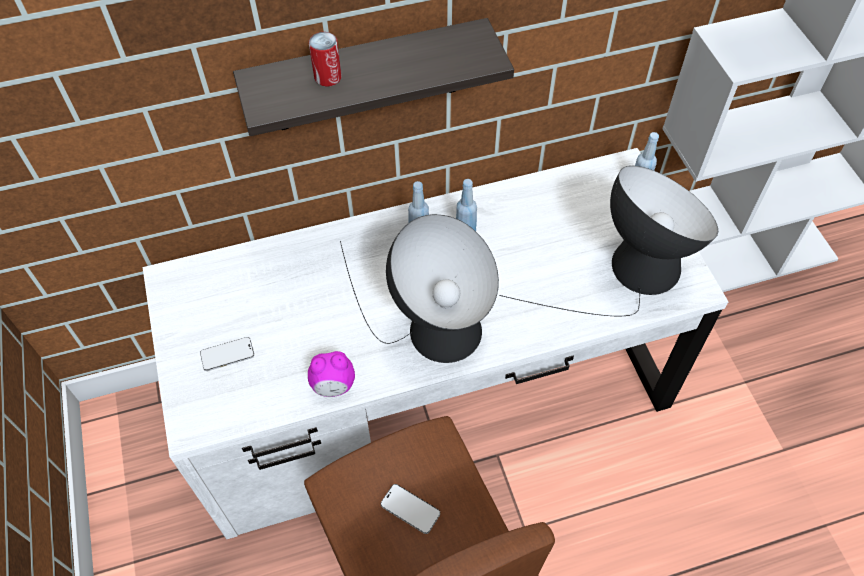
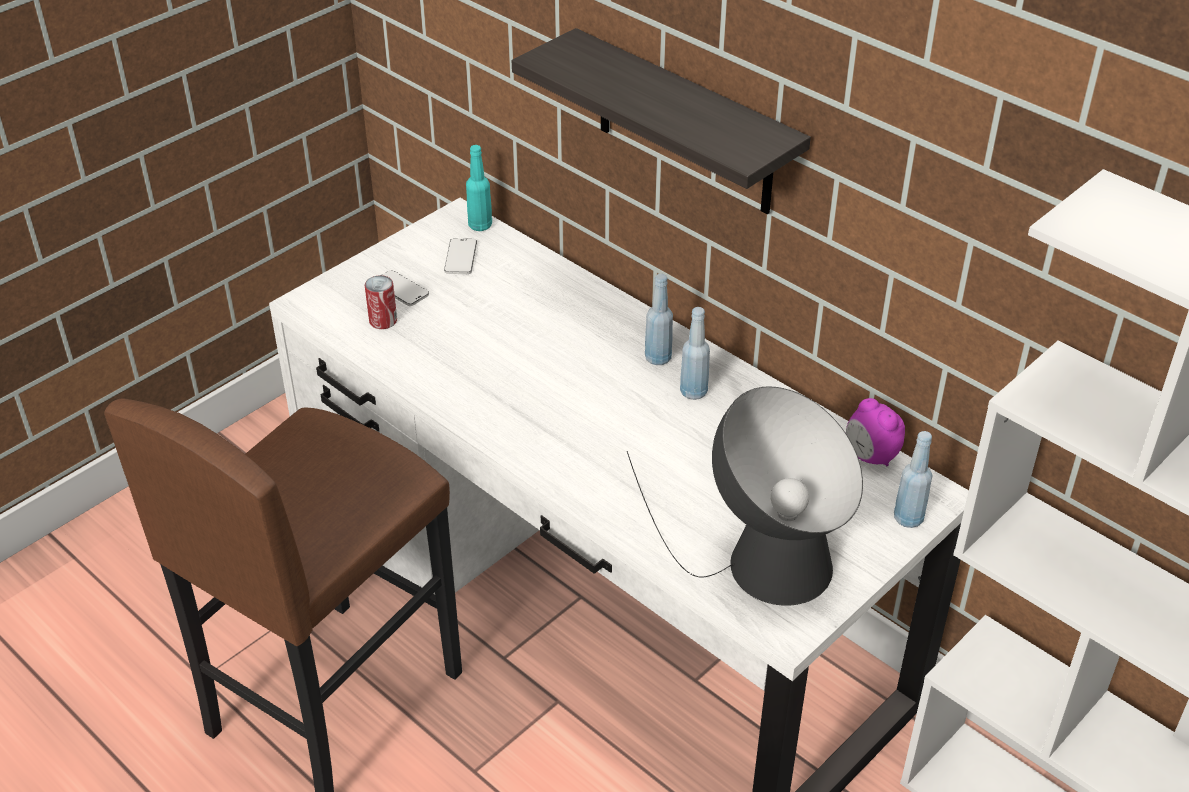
camera: 60 degrees right, 15 degrees down
(190, 269) = (480, 225): none -> turquoise bottle
(328, 77) = (617, 76): can -> can (383, 321)
(333, 386) = (415, 373): alarm clock -> alarm clock (870, 456)
(410, 509) = (307, 480): phone -> phone (460, 258)
(432, 326) = (543, 414): table lamp -> none

